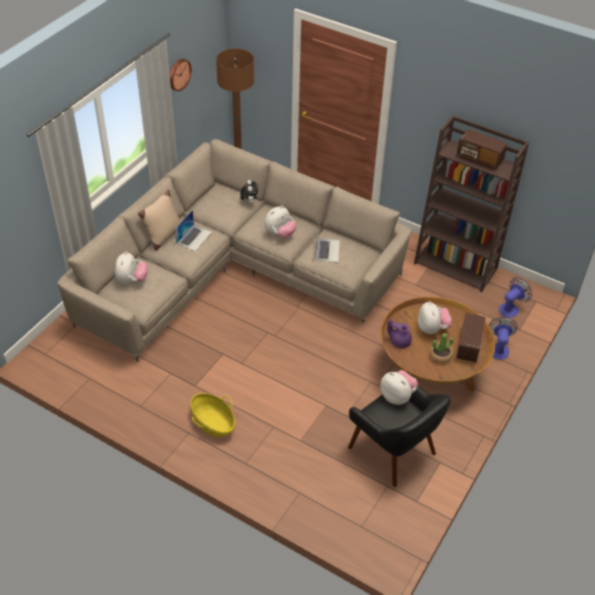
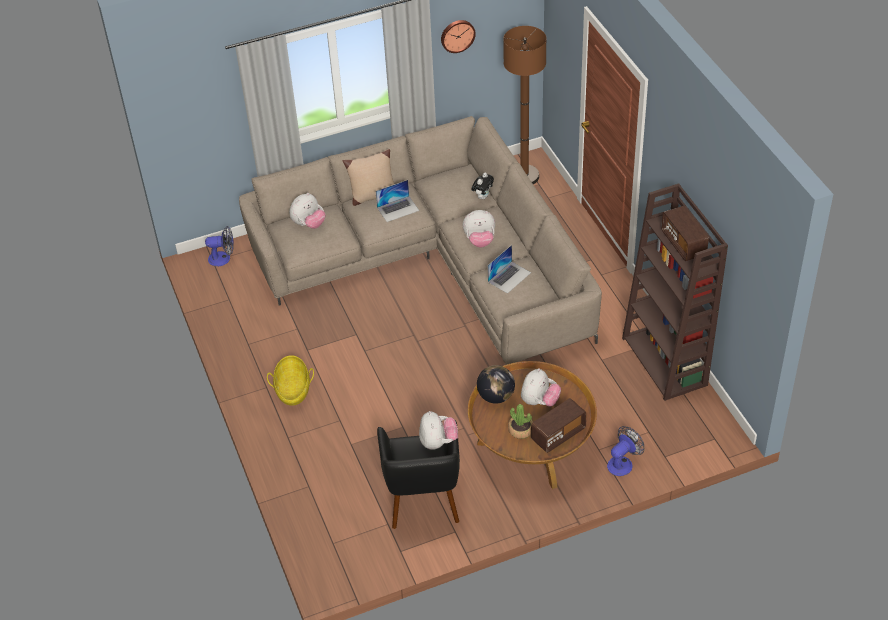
camera: 40 degrees right, 0 degrees up
(399, 341) = (496, 396): purple teapot -> globe
(511, 308) = (679, 432): fan -> fan (223, 258)

